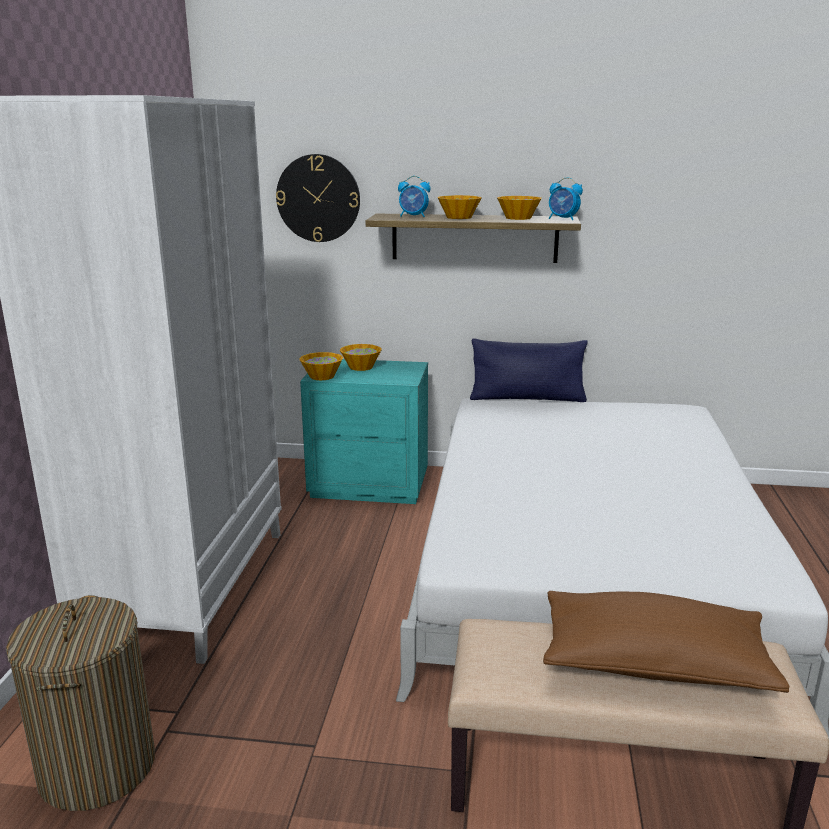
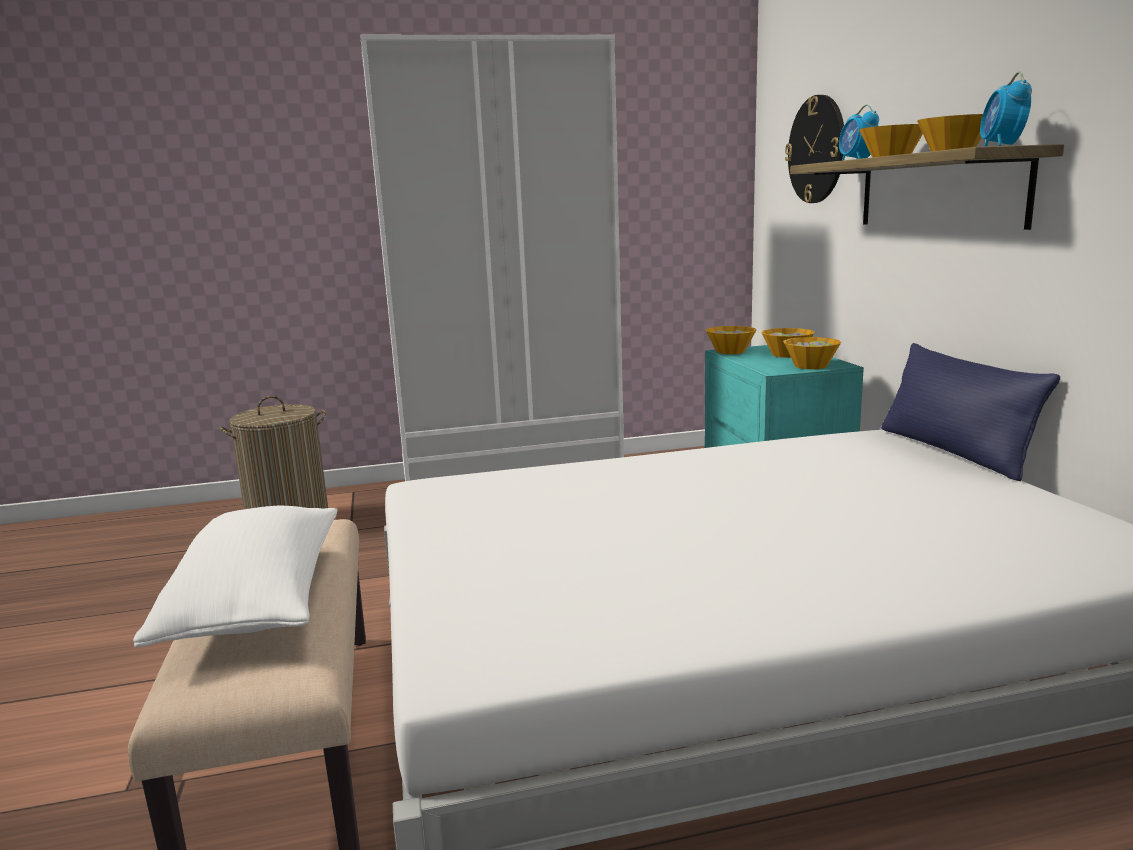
camera: 70 degrees right, 5 degrees down
(407, 370) = (810, 366): none -> bowl
(653, 664) = (258, 602): brown pillow -> white pillow

